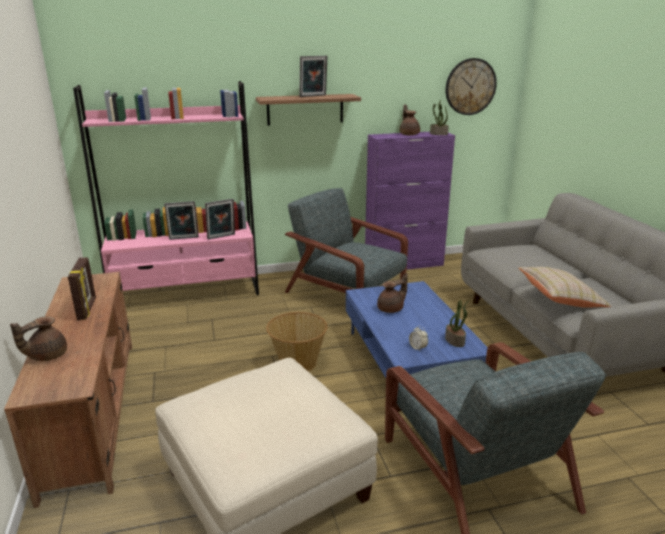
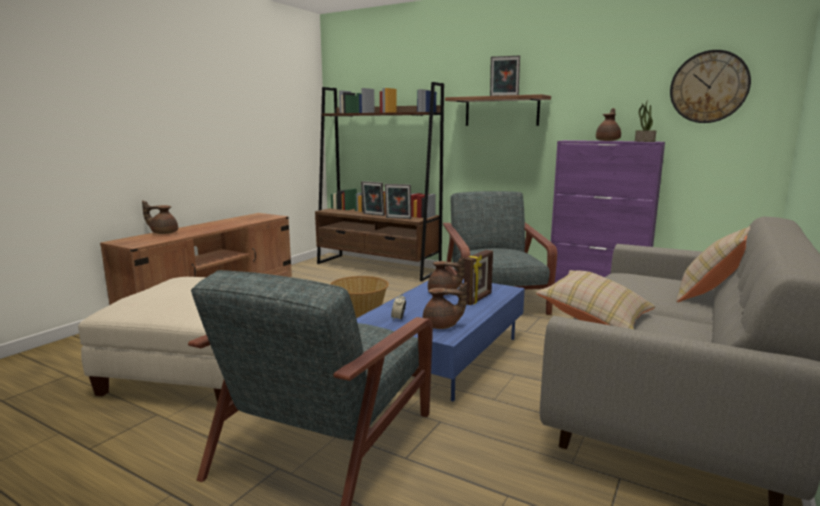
camera: 45 degrees right, 10 degrees down
(87, 309) = (229, 224): picture frame -> picture frame (478, 299)
(186, 293) = (377, 267): pink bookcase -> brown bookcase
(455, 341) = (441, 326): potted plant -> brown teapot
(555, 255) = (710, 296): none -> beige pillow

